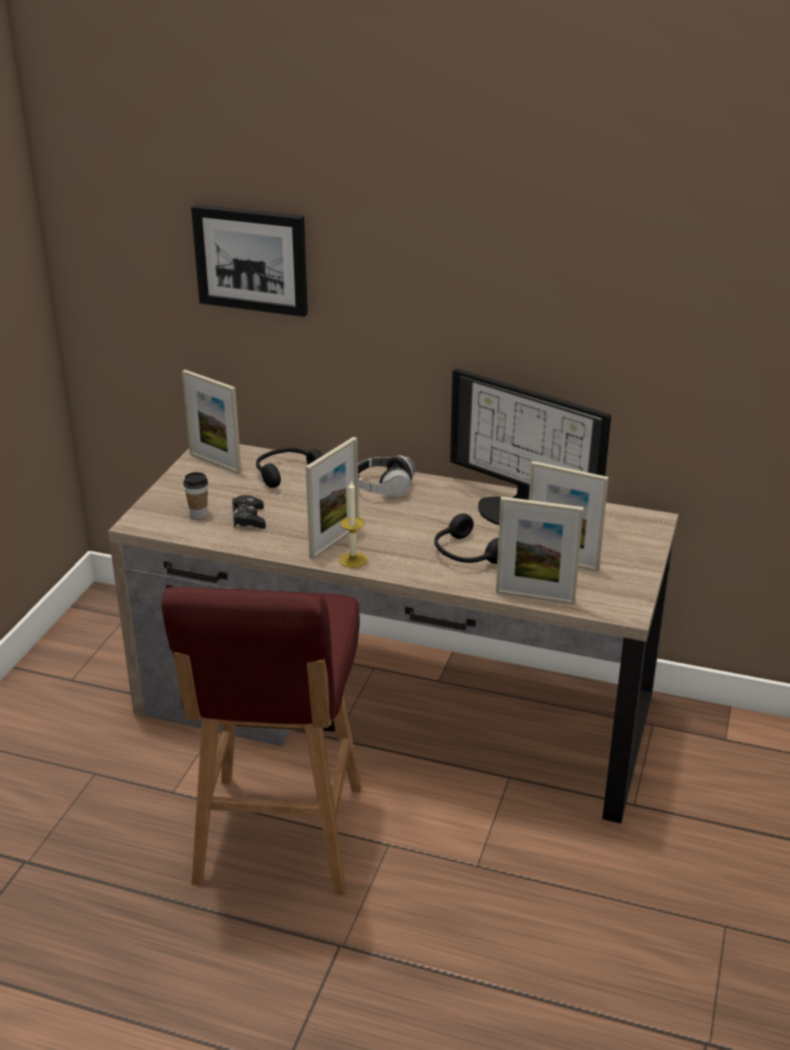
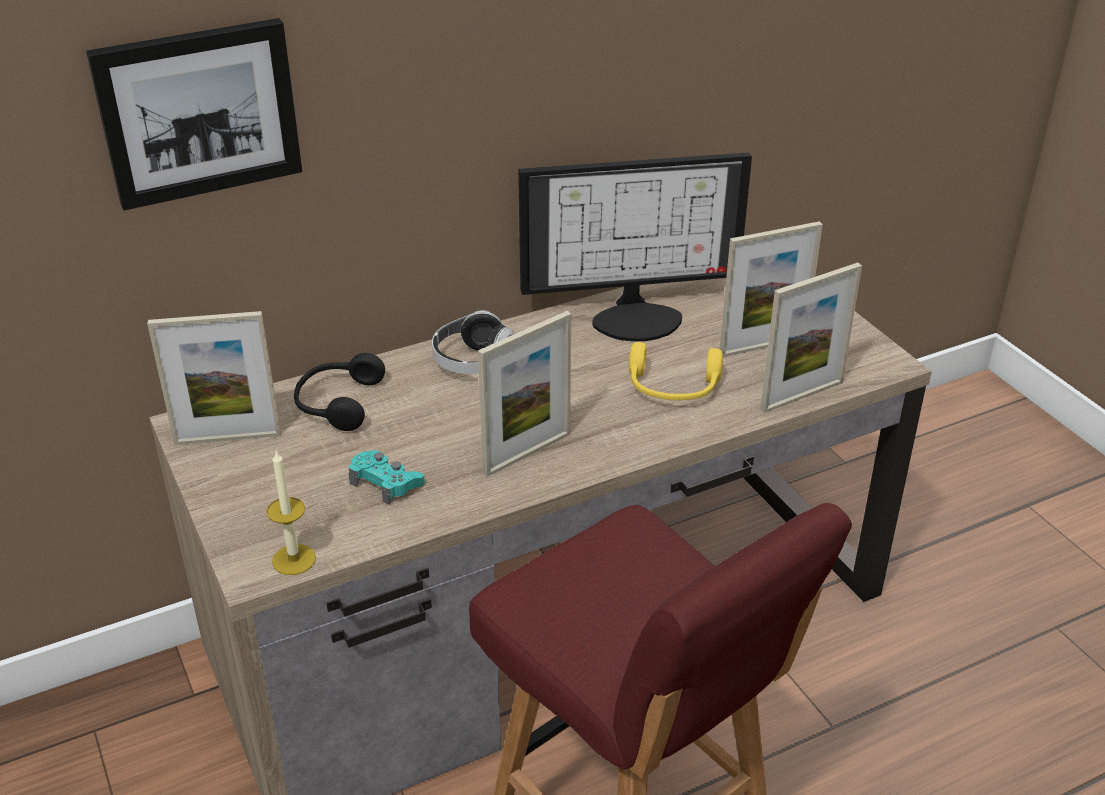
camera: 45 degrees left, 5 degrees up
(198, 514) = (315, 513): cup -> none
(249, 518) = (386, 482): black game controller -> turquoise game controller
(334, 542) = (527, 453): picture frame -> picture frame turned 60 degrees clockwise
(353, 560) = (579, 461): candle -> candle (294, 559)
(466, 554) = (673, 389): black headphones -> yellow headphones

